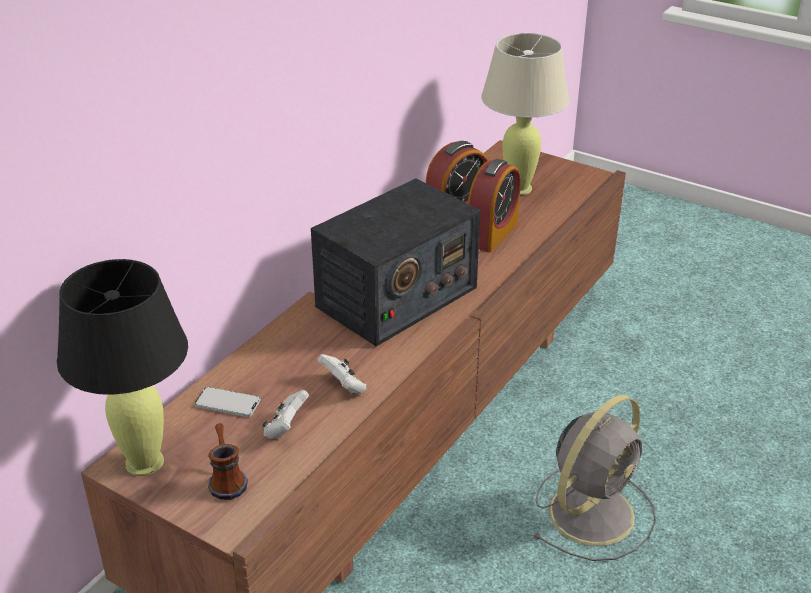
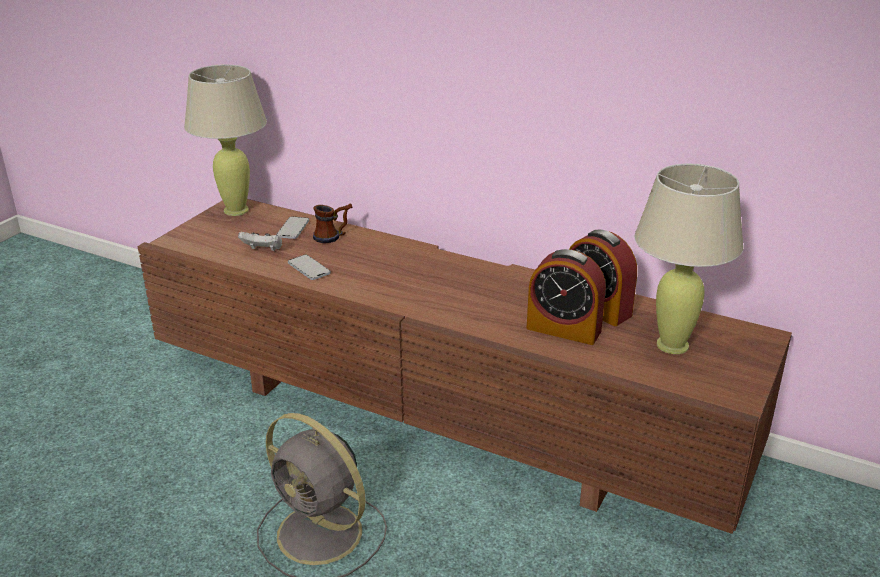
camera: 85 degrees right, 5 degrees down
(144, 462) = (236, 210): black table lamp -> beige table lamp
(227, 479) = (214, 236): mug -> mug (333, 236)
(344, 387) = (309, 268): white game controller -> phone
(396, 297) = (434, 283): radio -> none

